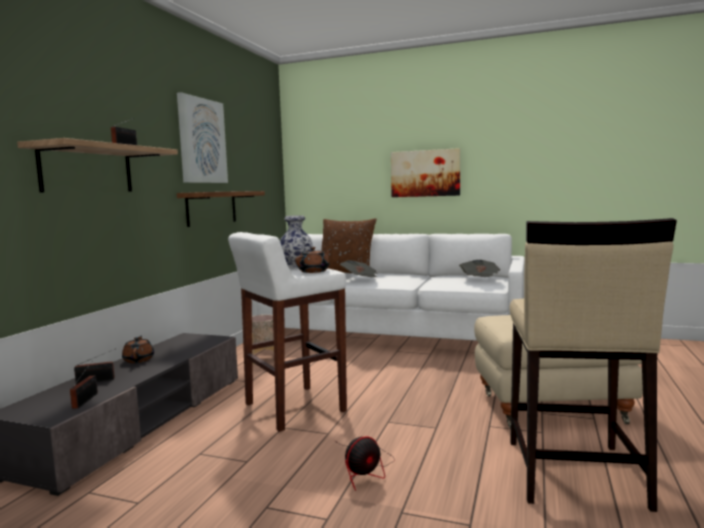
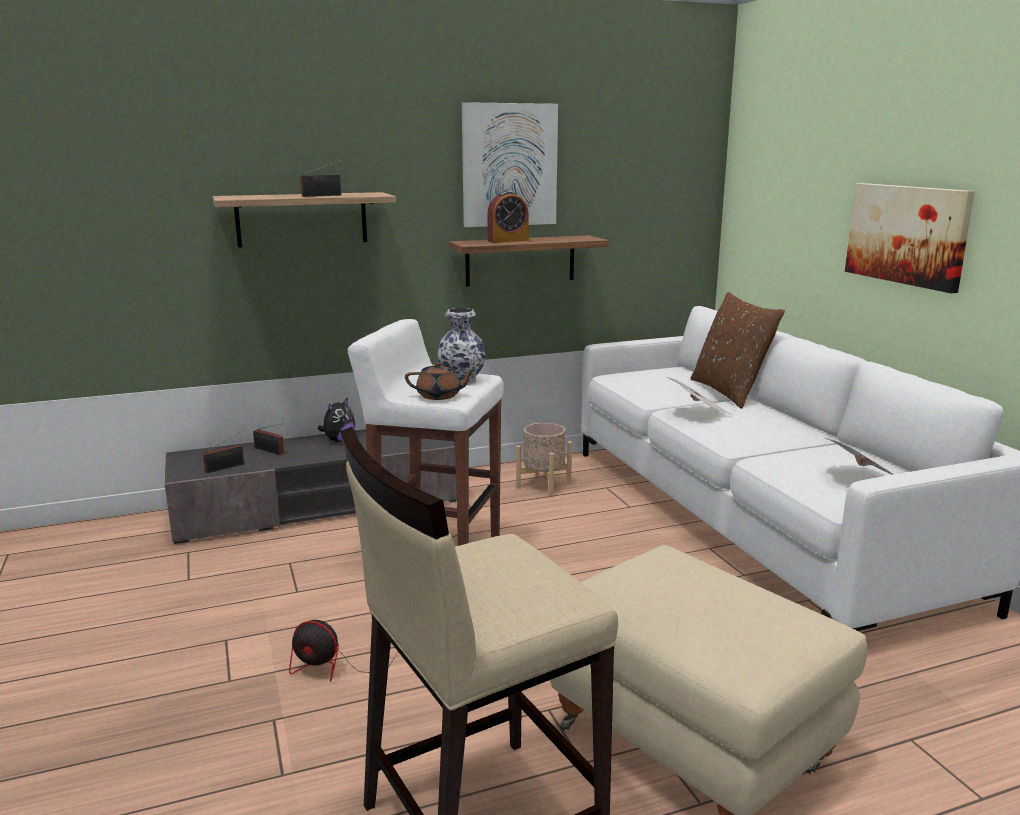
camera: 50 degrees right, 10 degrees up
(139, 359) = (338, 440): brown teapot -> plush toy
(214, 191) = (508, 240): none -> alarm clock

